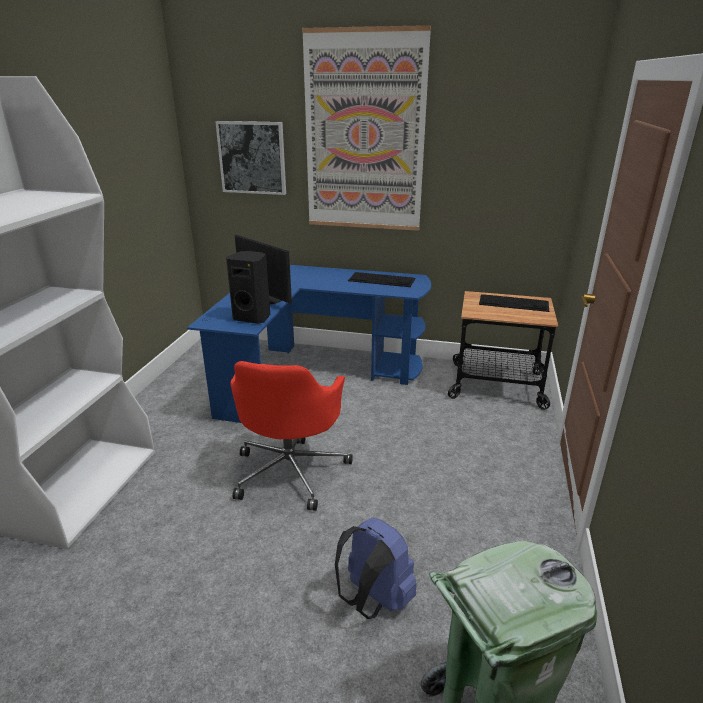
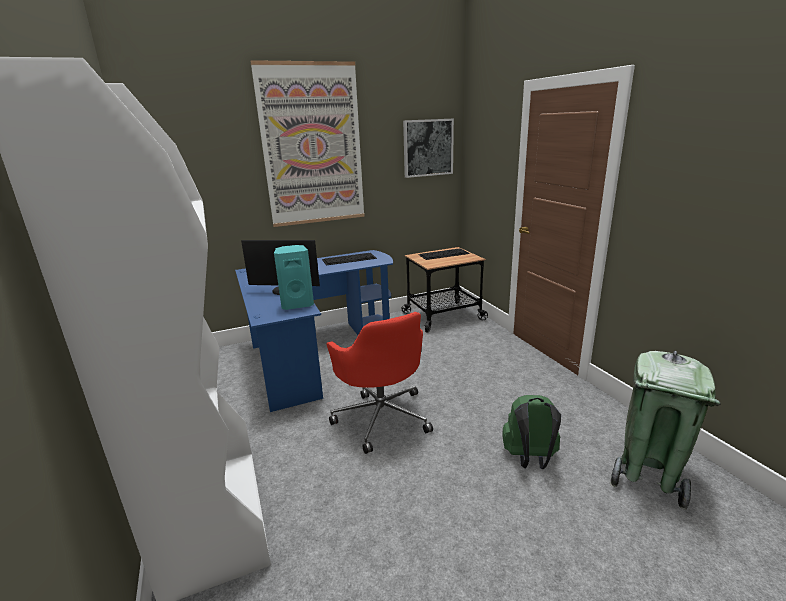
camera: 35 degrees left, 5 degrees down
(252, 158) = (211, 175): picture -> picture (428, 148)
(253, 317) = (297, 304): black speaker -> turquoise speaker
(373, 600) = (530, 459): blue backpack -> green backpack

